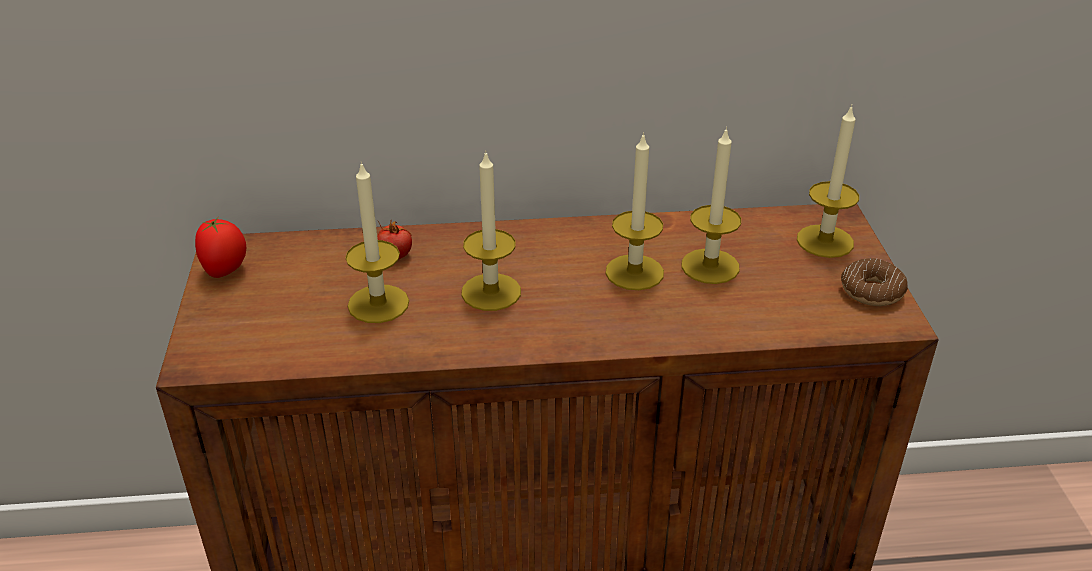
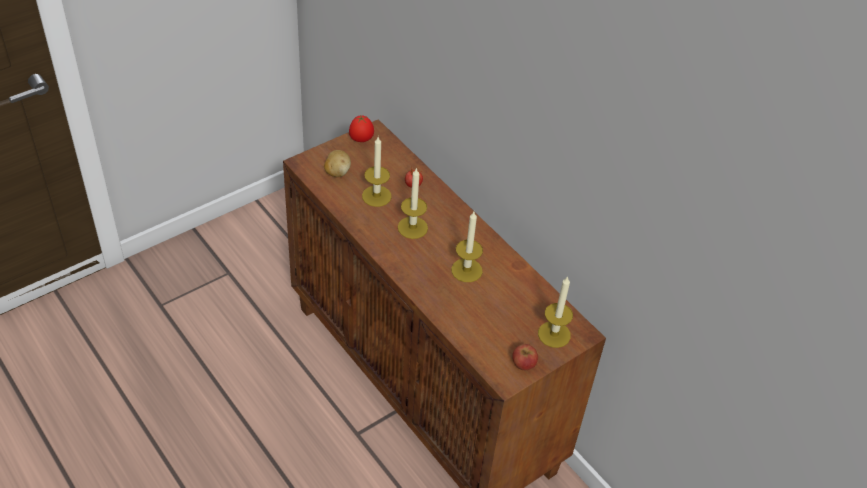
camera: 55 degrees right, 10 degrees up
(270, 328) = (337, 172): none -> potato
(710, 266) = (494, 296): candle -> none
(872, 291) = (523, 364): donut -> apple

